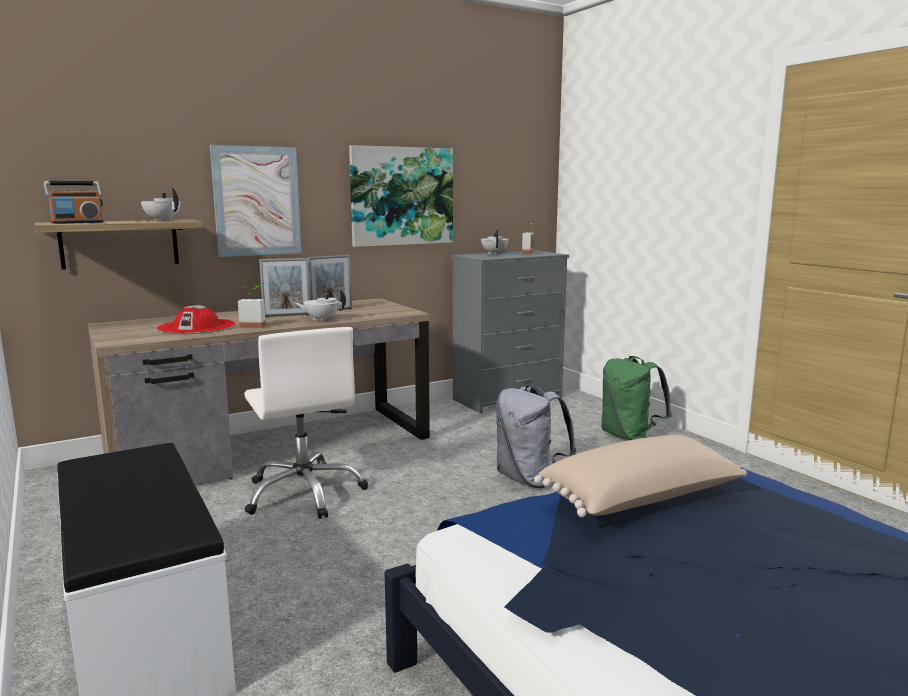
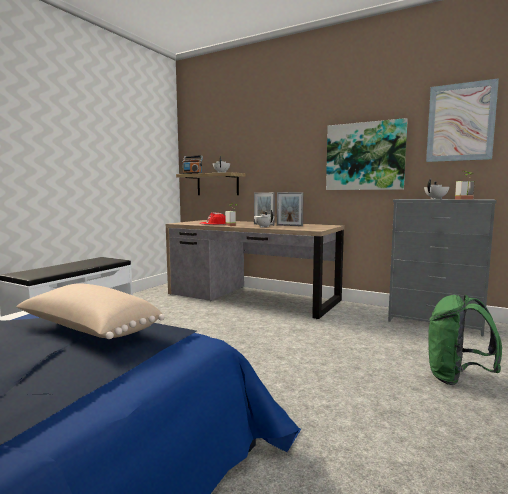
camera: 60 degrees right, 5 degrees down
(257, 201) = (275, 163): picture -> picture (460, 122)
(305, 493) = (211, 315): white office chair -> none
(530, 479) = (303, 358): grey backpack -> none

